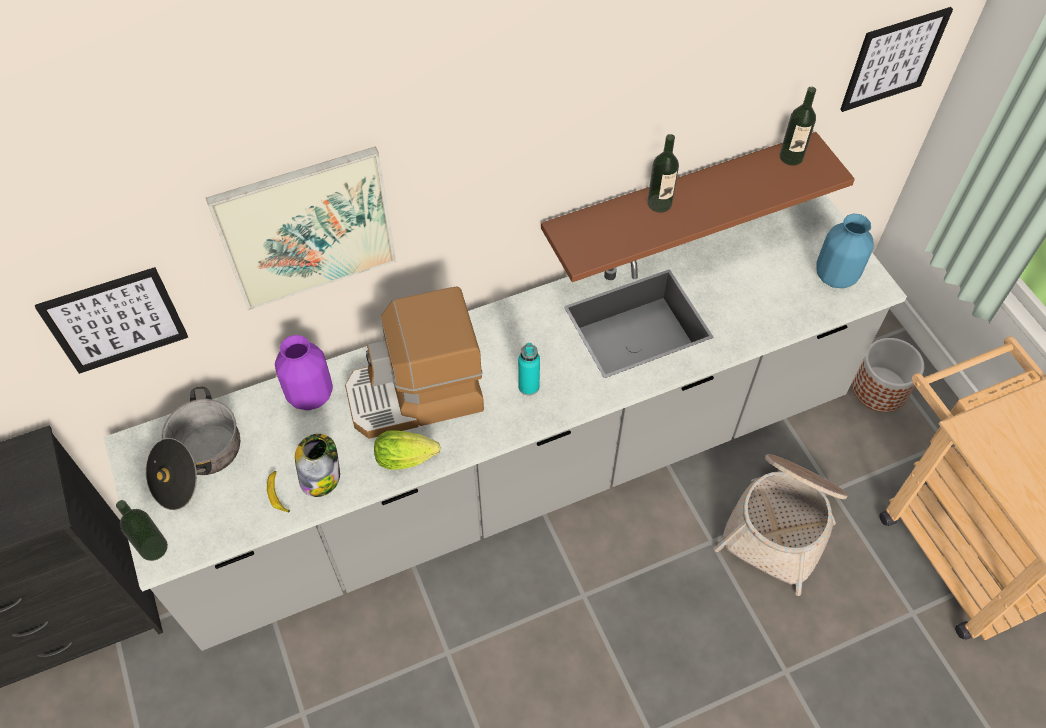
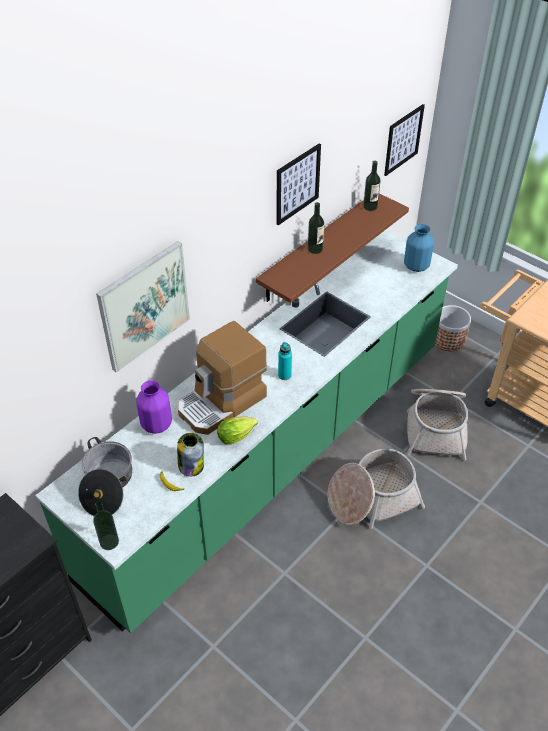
camera: 25 degrees left, 10 degrees down
(115, 320) = (45, 397): picture -> picture (297, 184)
(523, 474) = (274, 457): grey counter -> green counter
(627, 595) = (372, 498): none -> basket

